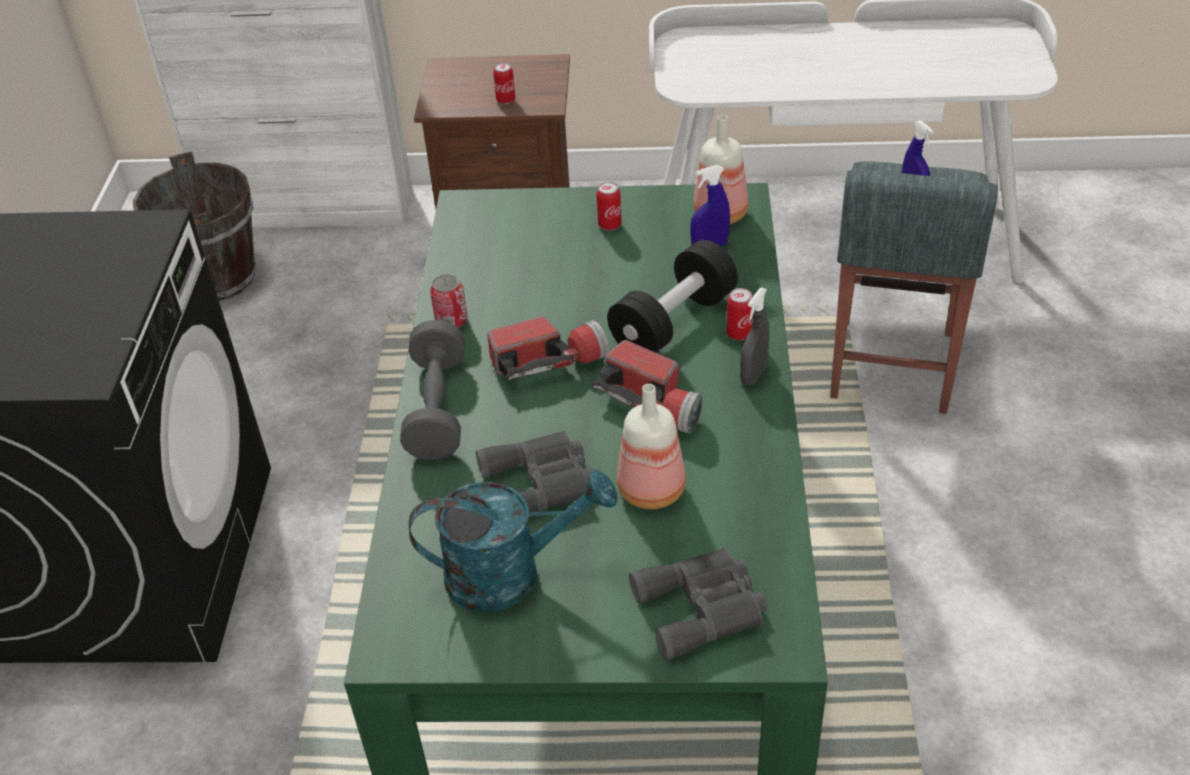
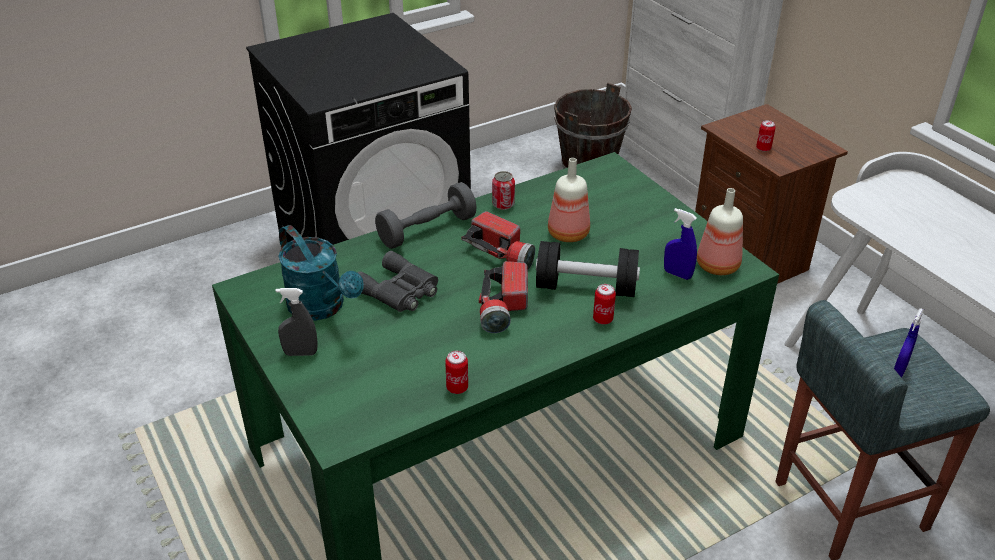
camera: 55 degrees right, 5 degrees down
(609, 225) = (653, 225): can -> can (457, 388)
(653, 490) = (427, 336): bottle -> bottle (568, 235)
(703, 608) = (346, 393): grey binoculars -> none
(753, 375) = (568, 340): grey spray bottle -> grey spray bottle (300, 353)

